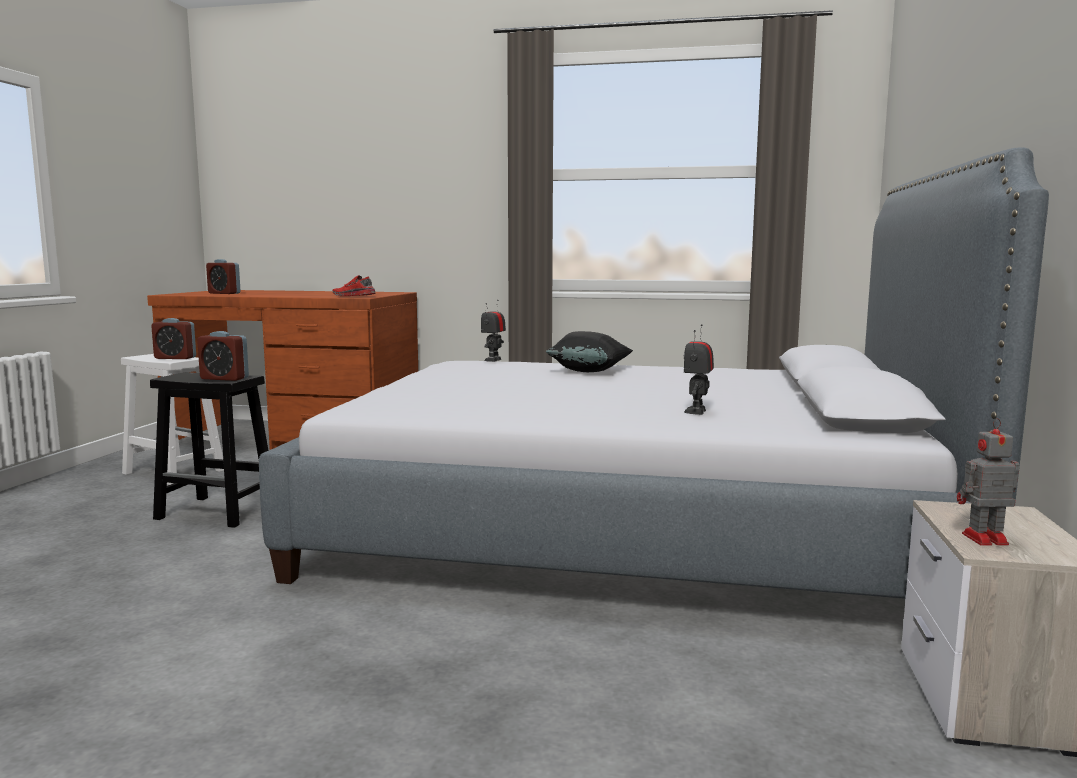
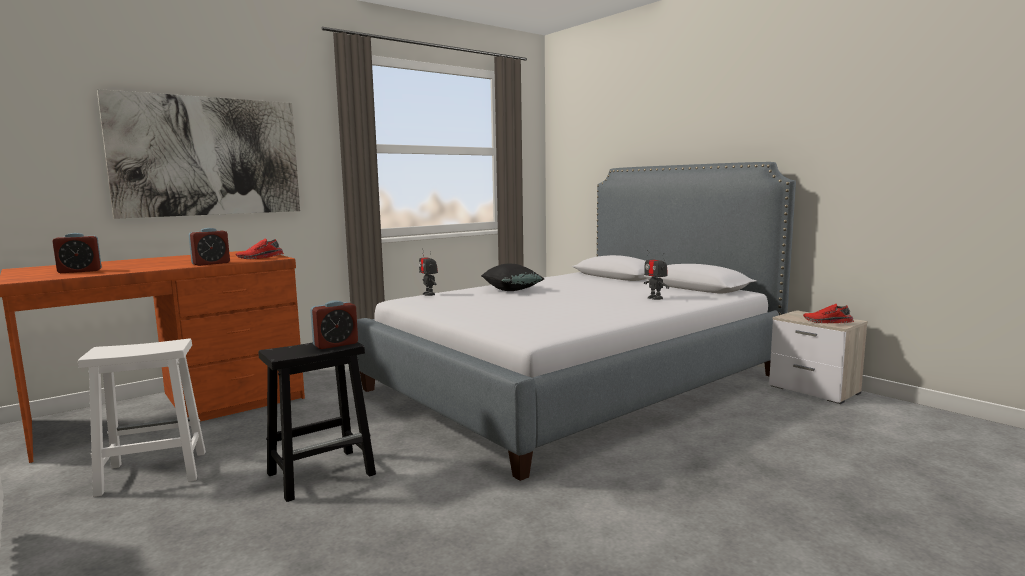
camera: 50 degrees left, 0 degrees up
(175, 358) = (155, 345): alarm clock -> alarm clock (211, 263)
(378, 191) = (208, 156): none -> picture
(982, 539) = (827, 322): toy robot -> red shoe

